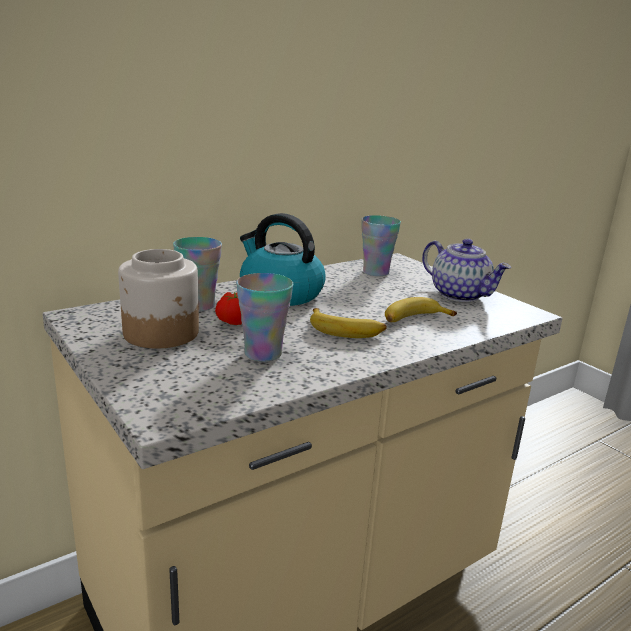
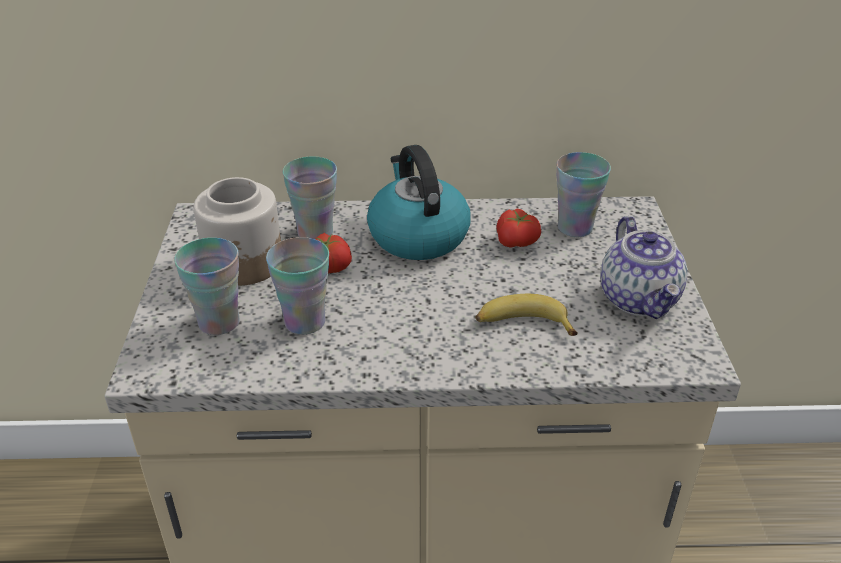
camera: 35 degrees right, 15 degrees up
(189, 371) = (219, 322): none -> cup
(346, 330) = (424, 316): banana -> none
(351, 284) = (517, 242): none -> tomato

